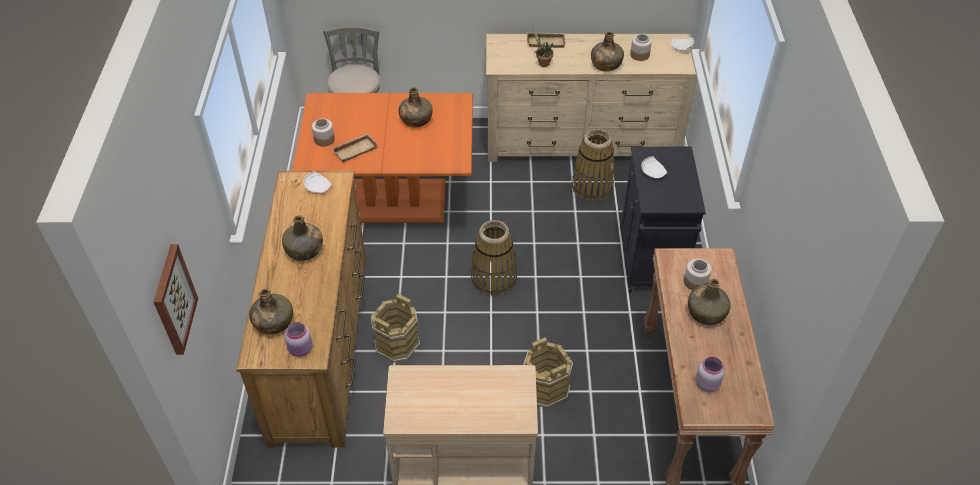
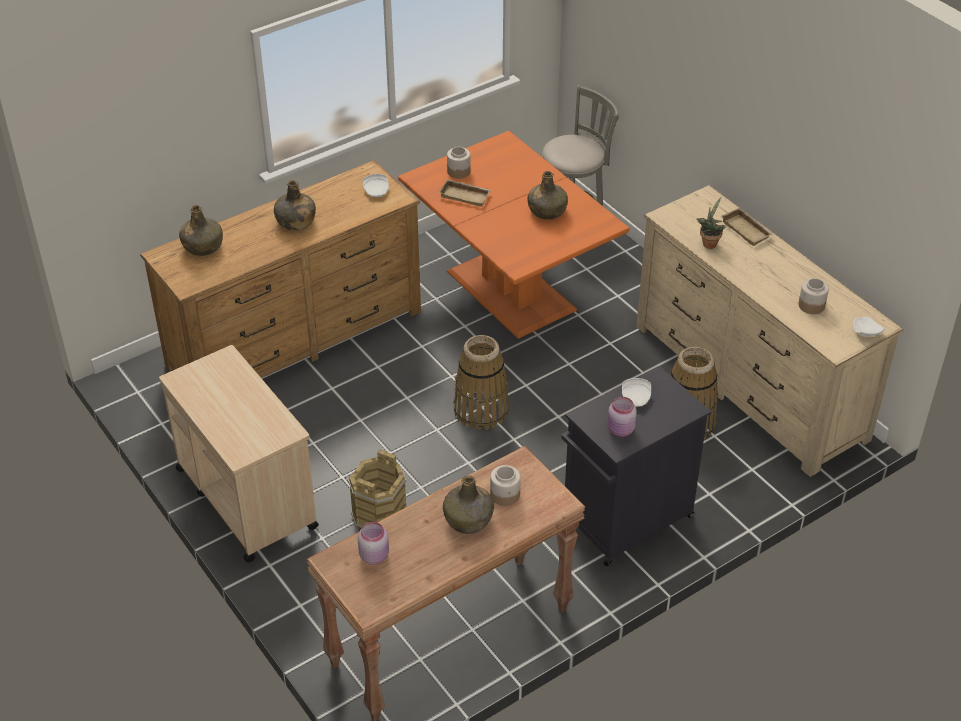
camera: 55 degrees right, 5 degrees down
(173, 300) = (99, 143): picture -> none
(301, 349) = (188, 276): pink jar -> pink jar (620, 430)
(396, 344) = (340, 385): brown bucket -> none
(605, 64) = (762, 287): green bottle -> none

